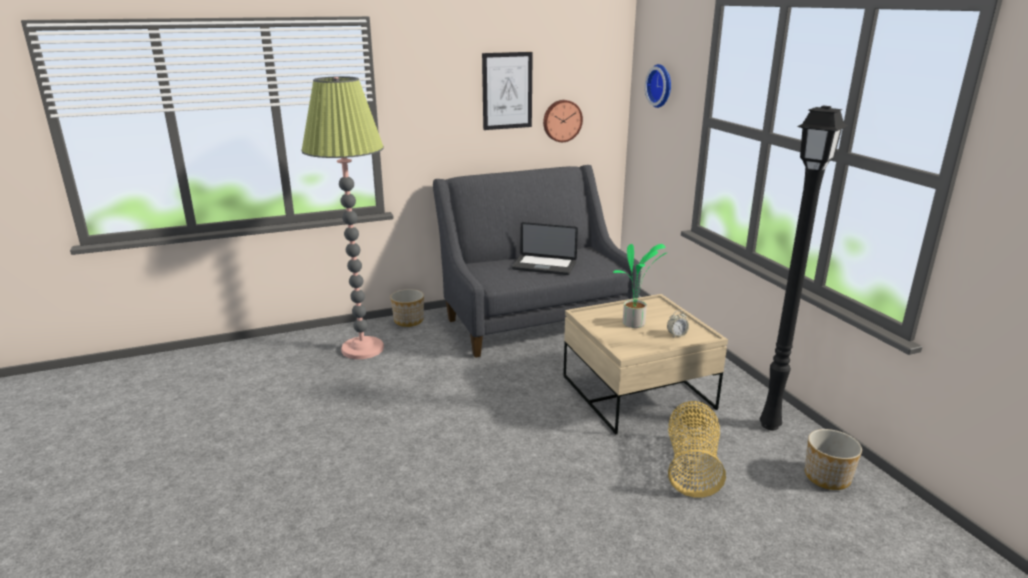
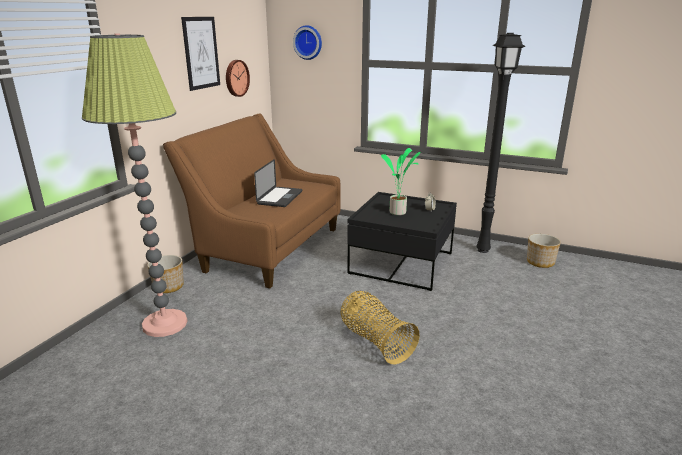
camera: 45 degrees left, 0 degrees up
(534, 320) = (267, 247): grey sofa -> brown sofa
(544, 266) = (280, 197): laptop -> laptop turned 45 degrees counterclockwise
(637, 392) = (401, 263): beige coffee table -> black coffee table
(692, 465) = (489, 286): basket -> basket (375, 341)

